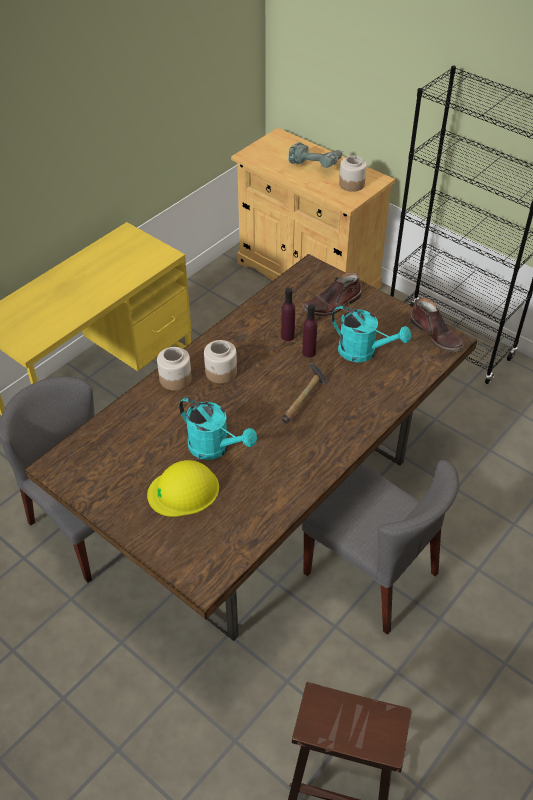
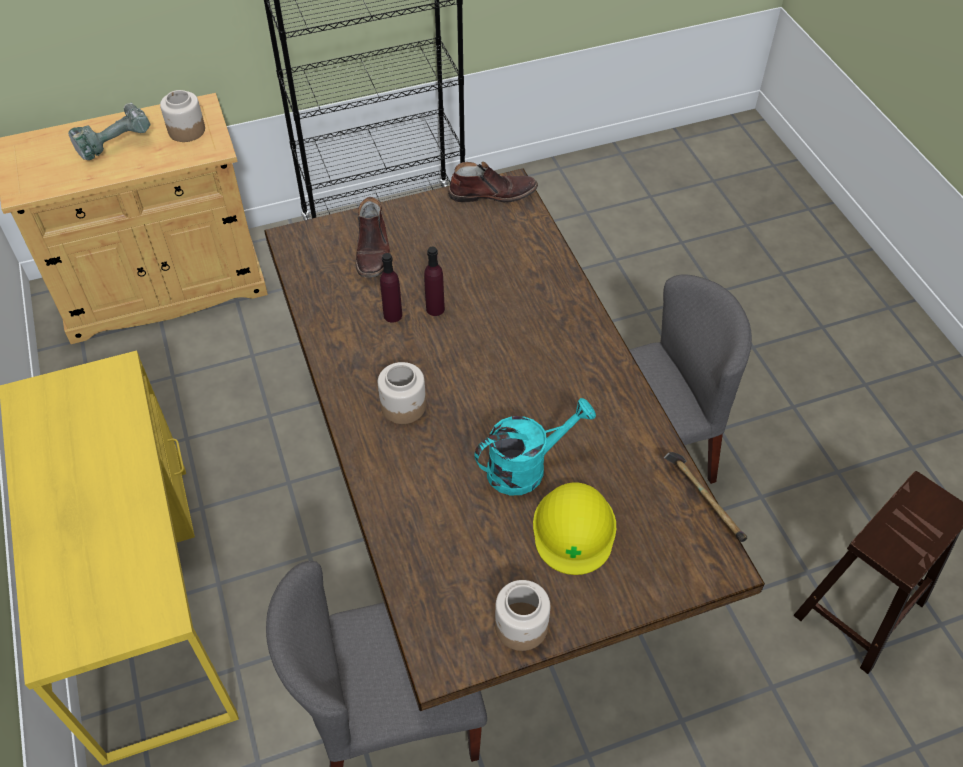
camera: 60 degrees left, 5 degrees up
(175, 379) = (379, 458): jar -> jar (521, 627)
(303, 401) = (508, 349): hammer -> hammer (702, 500)
(363, 352) = (472, 262): turquoise watering can -> none

